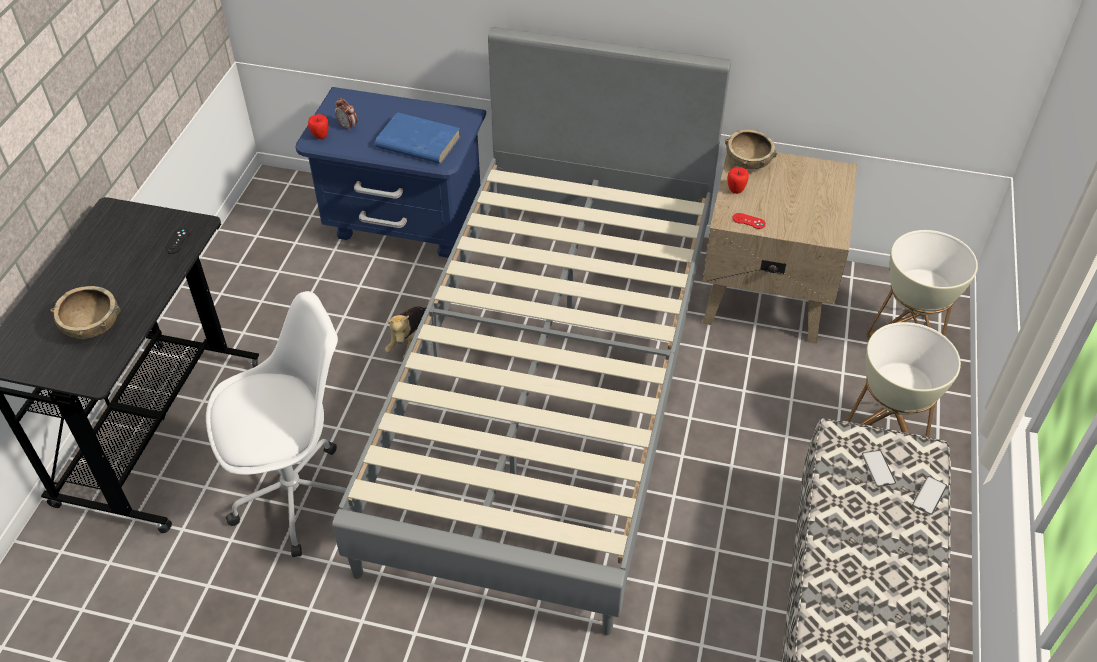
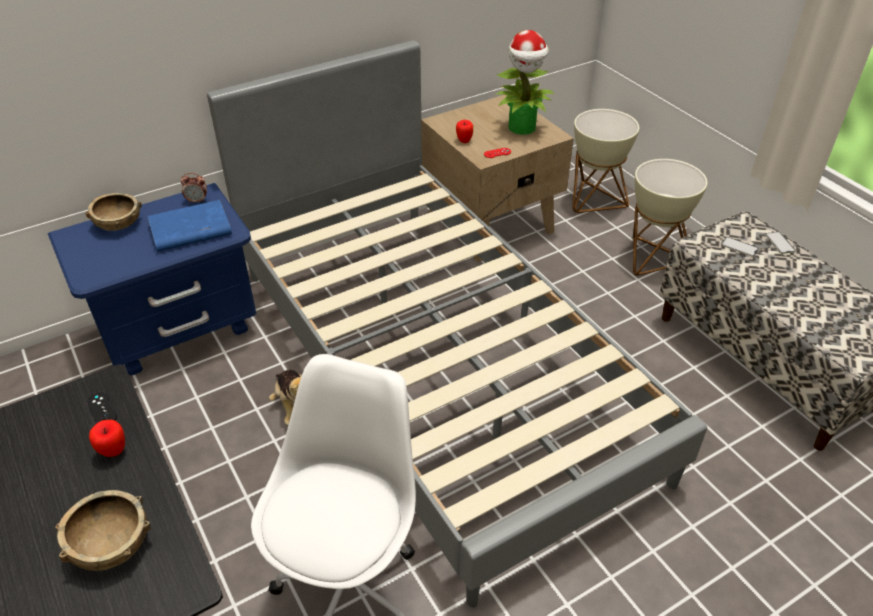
camera: 45 degrees left, 5 degrees down
(320, 137) = (91, 272): apple -> apple (114, 452)
(348, 126) = (107, 252): alarm clock -> alarm clock (197, 201)
(748, 161) = (447, 122): brown bowl -> brown bowl (118, 223)
(812, 209) = (522, 128): none -> potted plant

